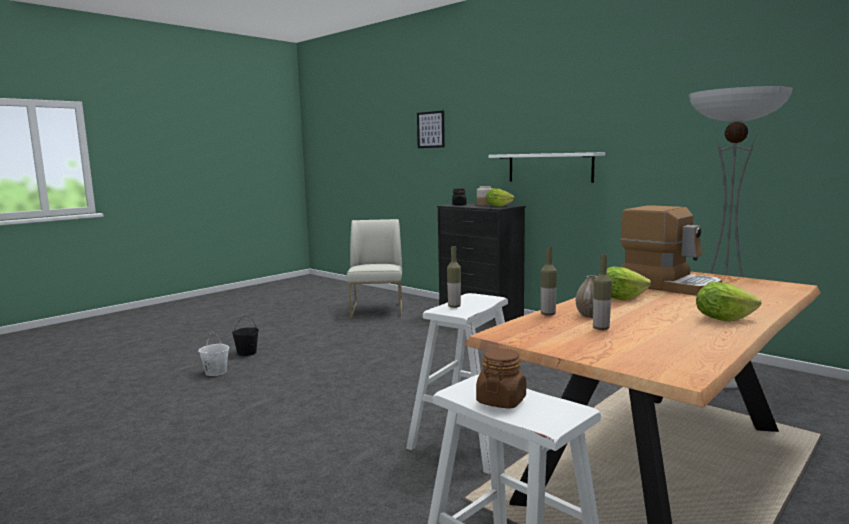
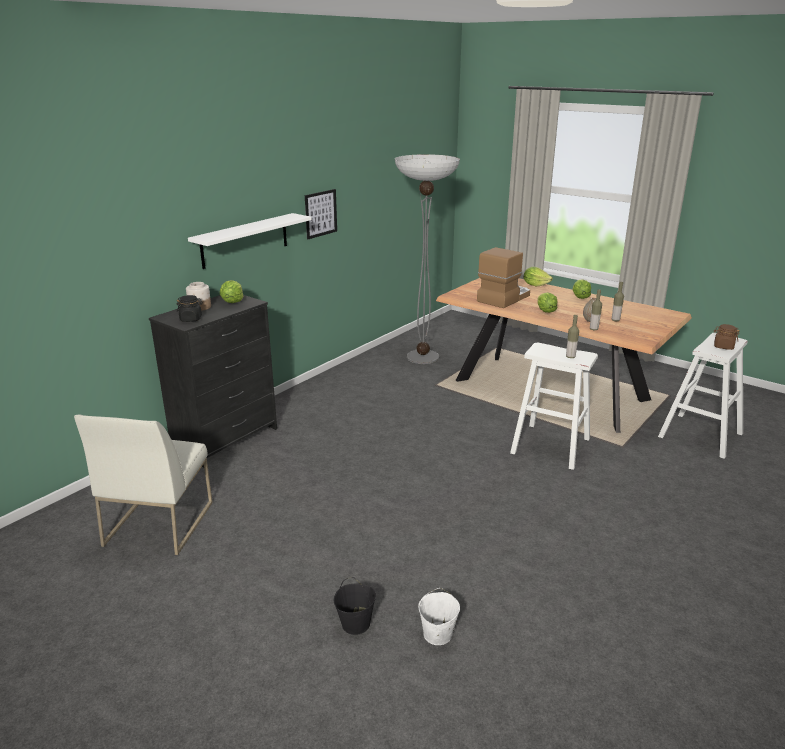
camera: 95 degrees left, 15 degrees up
(377, 310) = (159, 523): white chair -> white chair turned 75 degrees counterclockwise
(431, 129) = (57, 222): picture -> picture (320, 213)
(770, 301) = (535, 285): none -> lettuce

